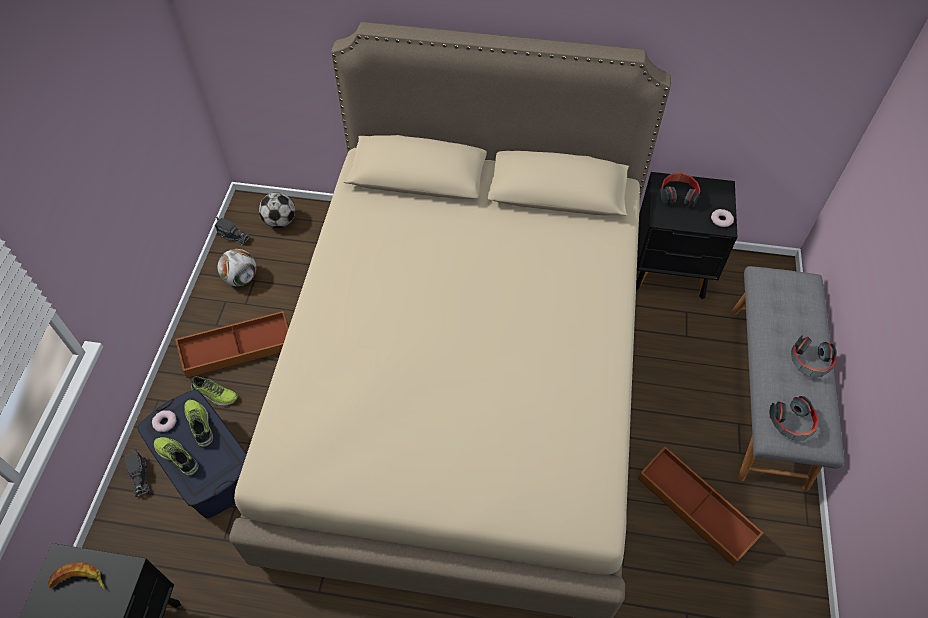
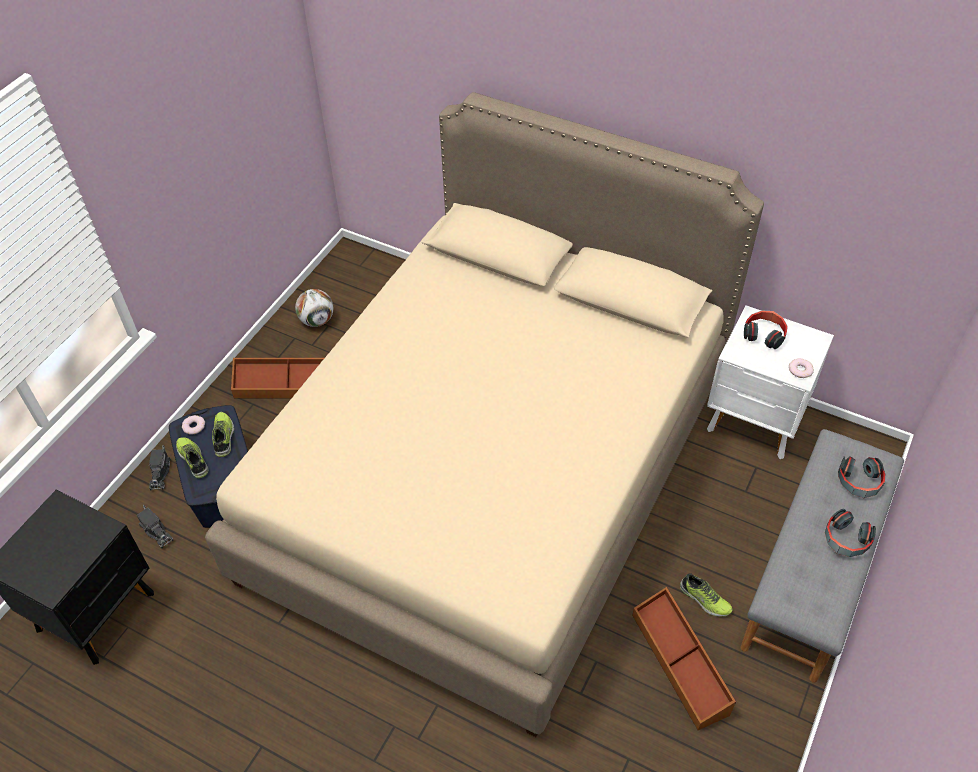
camera: 20 degrees right, 5 degrees down
(78, 581) = (65, 526): banana -> none
(214, 394) = (252, 420): shoe -> shoe (704, 599)
(233, 236) = (324, 279): toy truck -> toy truck (156, 531)
(280, 221) = (374, 276): football -> none
(670, 271) = (755, 422): black nightstand -> white nightstand
(792, 423) = (797, 594): headphones -> headphones (859, 482)

